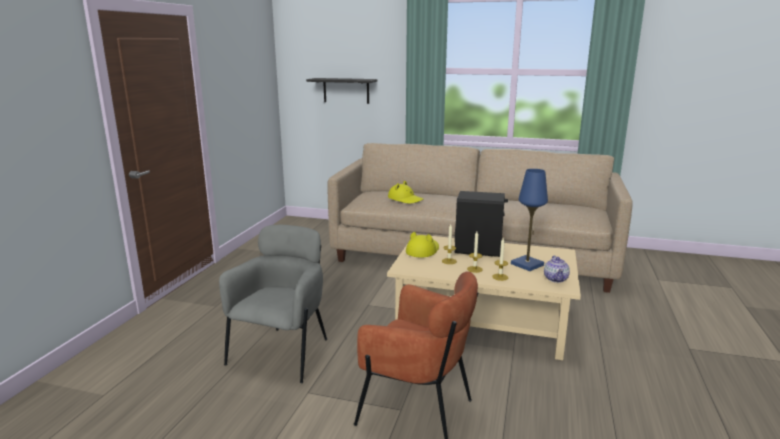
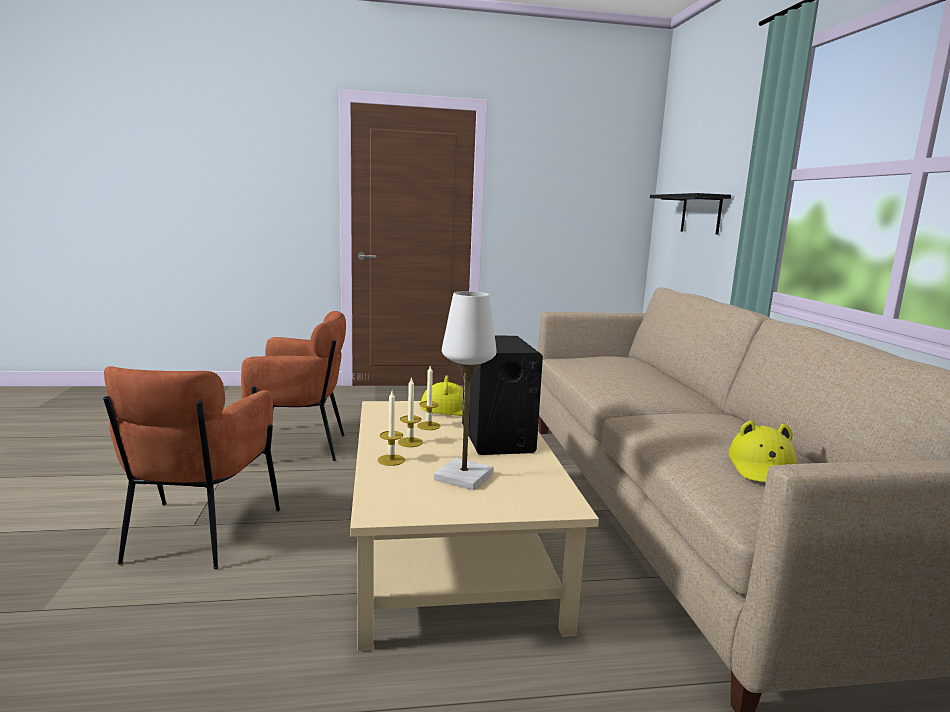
camera: 65 degrees right, 5 degrees down
(283, 353) = (297, 447): grey armchair -> brown armchair
(405, 199) = (605, 367): yellow hat -> yellow hat (764, 468)
(527, 264) = (464, 476): blue table lamp -> white table lamp
(556, 279) = (414, 502): teapot -> none

